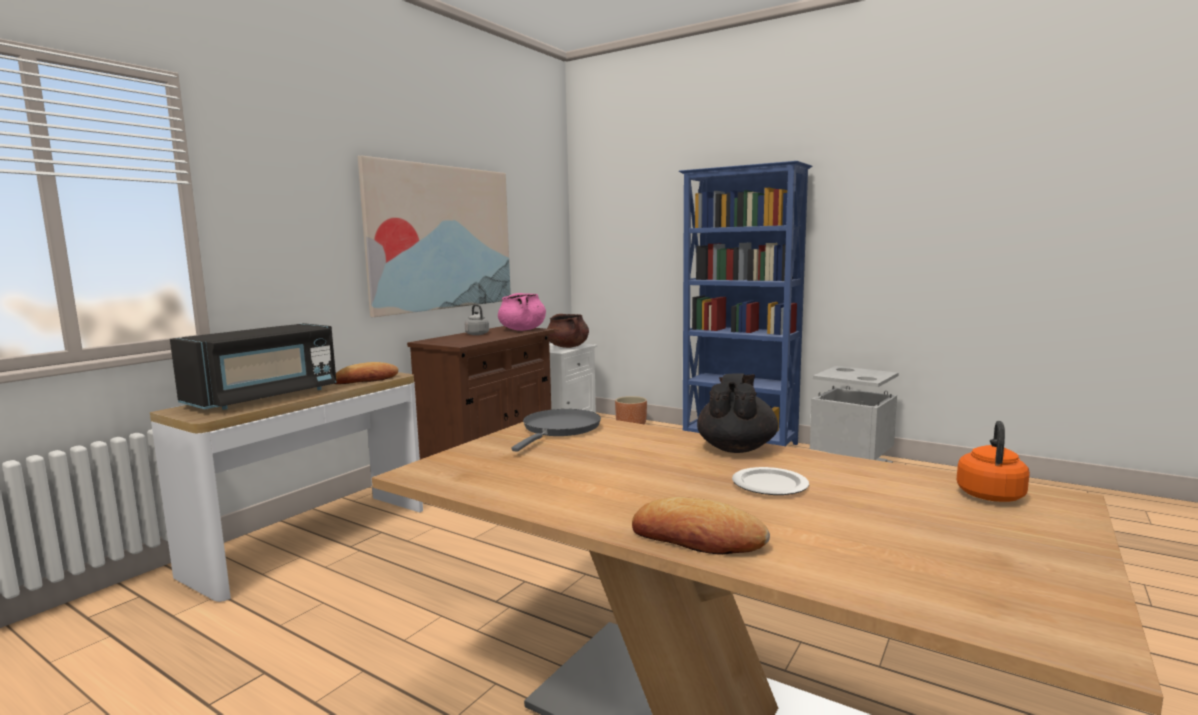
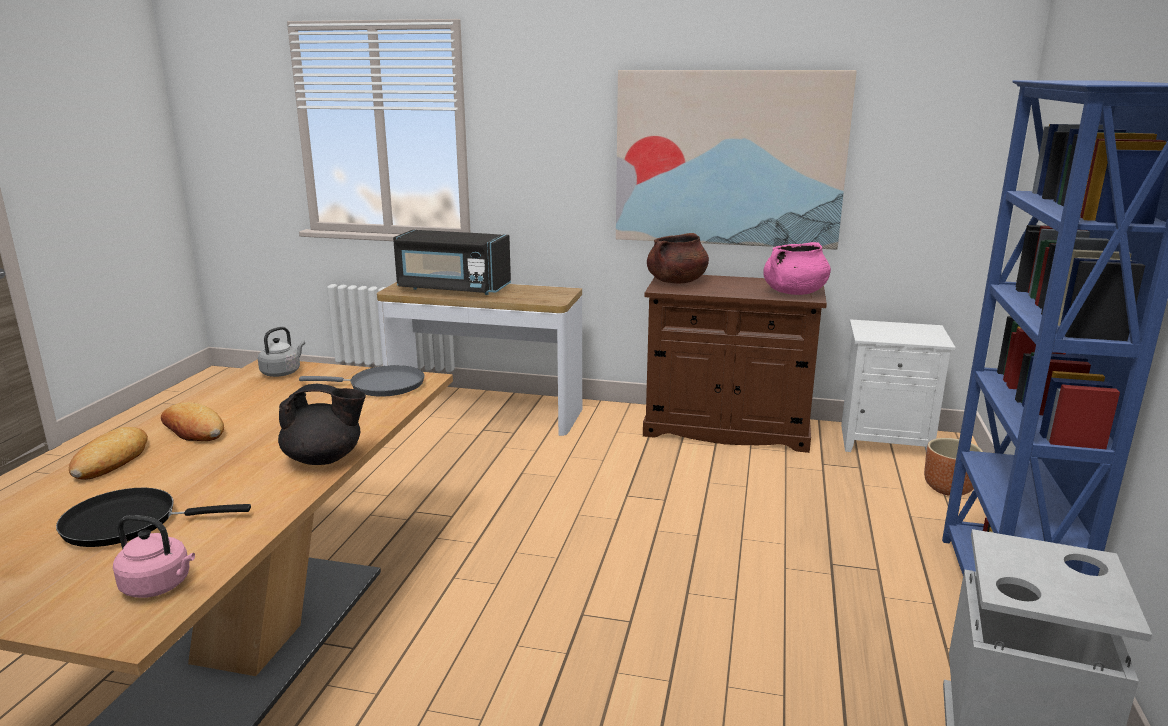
camera: 70 degrees right, 10 degrees up
(366, 380) = (530, 297): bread -> bread (193, 430)
(476, 334) = (737, 282): grey kettle -> grey kettle (282, 372)
(568, 347) = (906, 336): brown cooking pot -> brown cooking pot (676, 281)
(768, 485) = (214, 478): plate -> none
(873, 514) = (129, 523): none -> black frying pan
(990, 494) = (159, 586): orange kettle -> pink kettle

